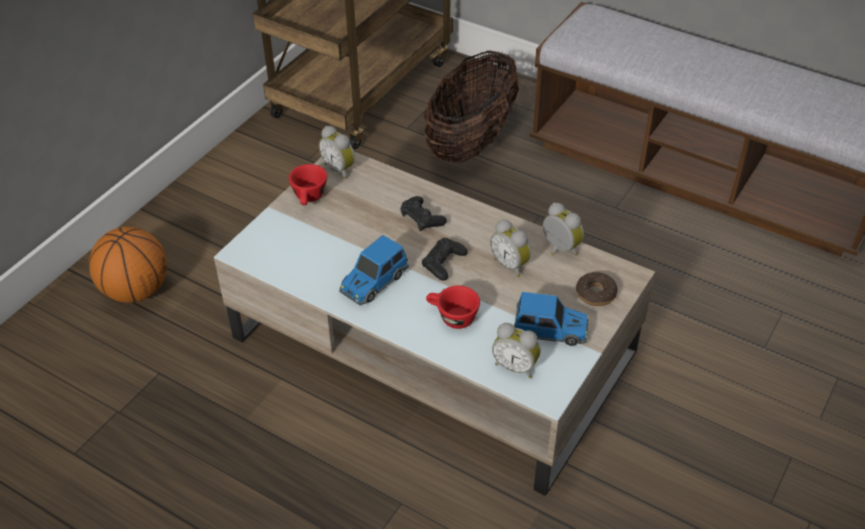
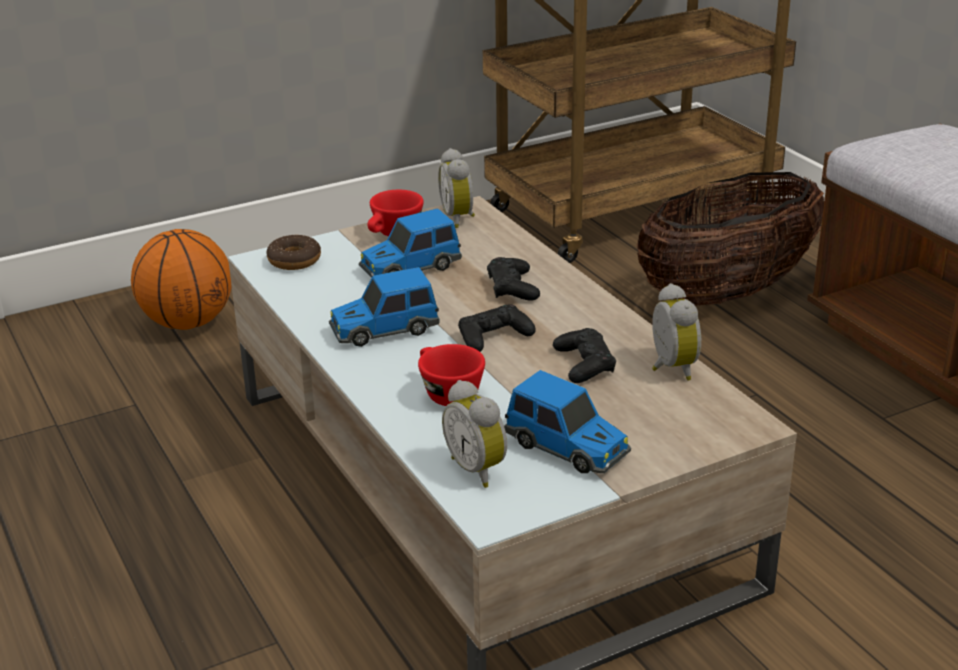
camera: 30 degrees right, 15 degrees down
(345, 224) = (409, 268): none -> toy car
(511, 264) = (584, 364): alarm clock -> black game controller
(596, 293) = (677, 429): donut -> donut (294, 260)

